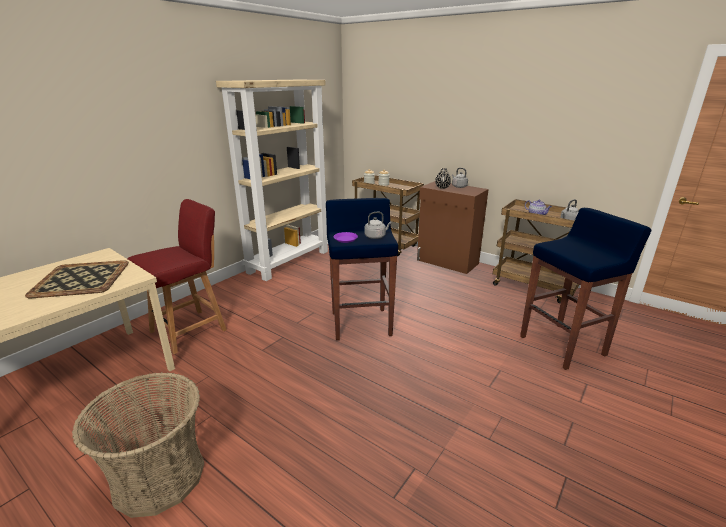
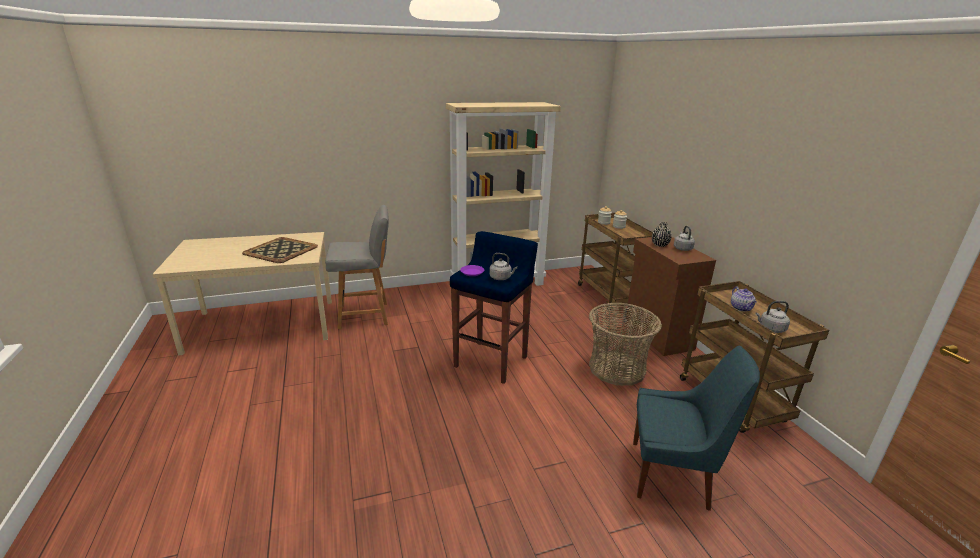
camera: 35 degrees right, 0 degrees up
(159, 476) = (251, 403): basket -> basket (617, 368)
(190, 330) = (365, 315): red chair -> grey chair
(563, 345) = (673, 475): blue stool -> blue chair

